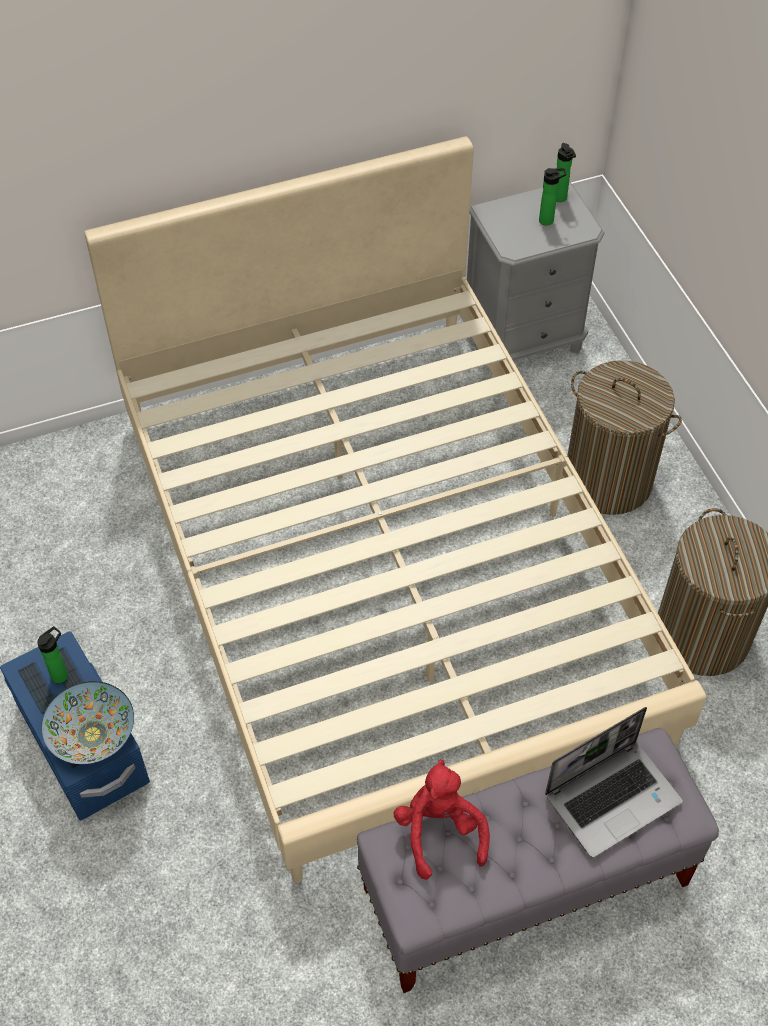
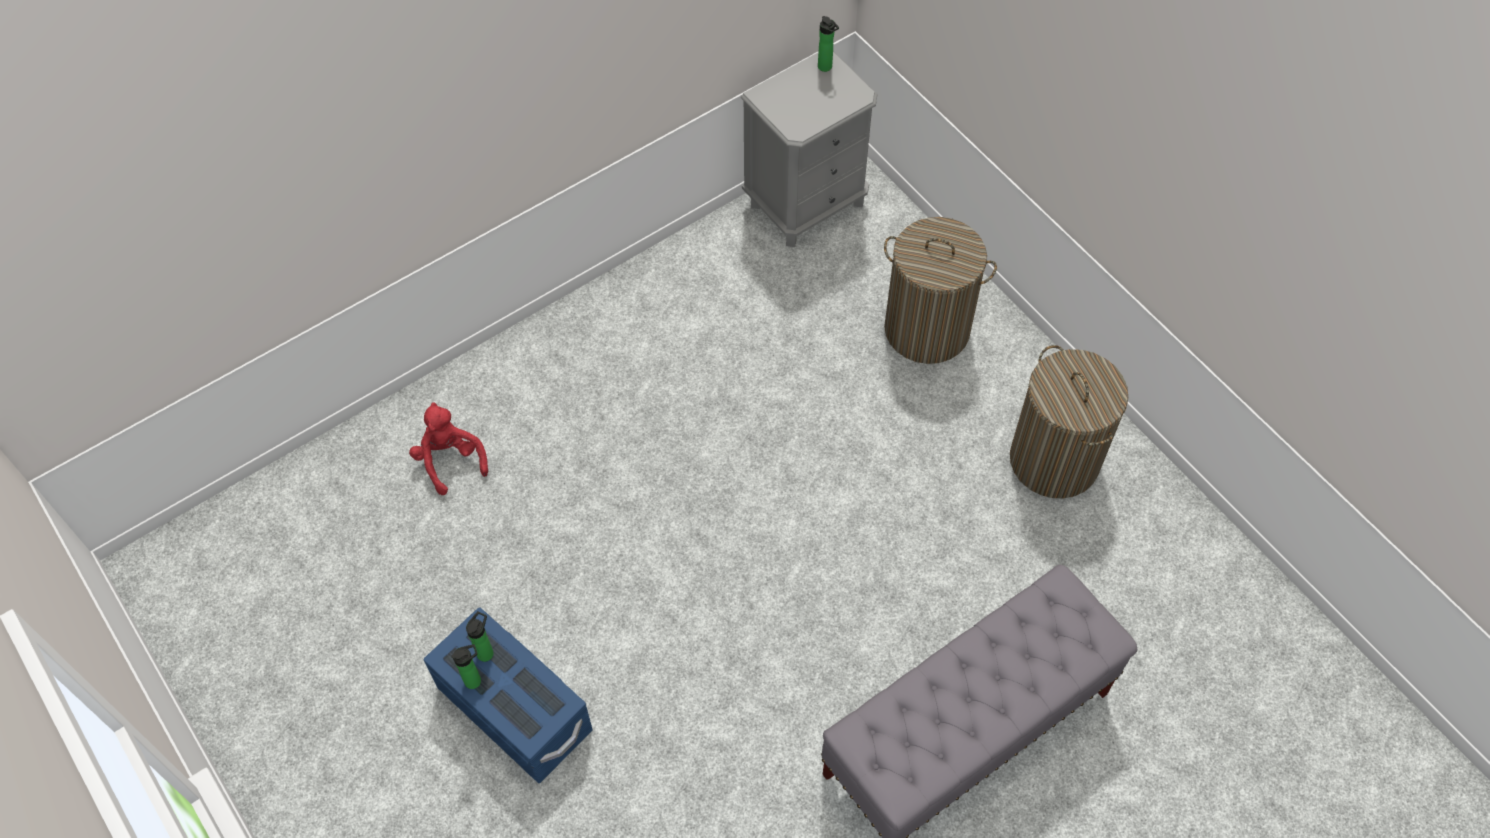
camera: 15 degrees left, 5 degrees up
(92, 734) = (536, 702): bowl -> none
(385, 568) = (745, 466): beige bed -> none
(439, 831) = (897, 711): red plush toy -> red plush toy (450, 460)
(548, 220) = (822, 93): bottle -> bottle (475, 680)
(613, 797) = (1039, 639): laptop -> none

